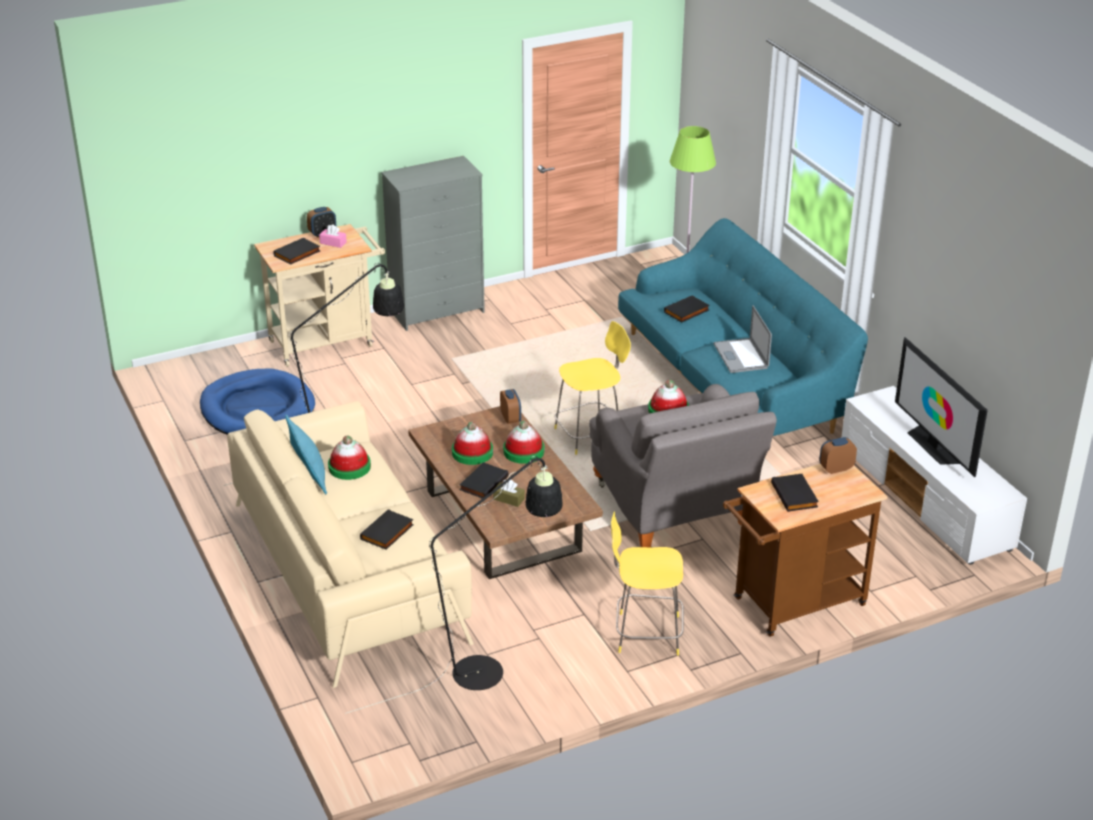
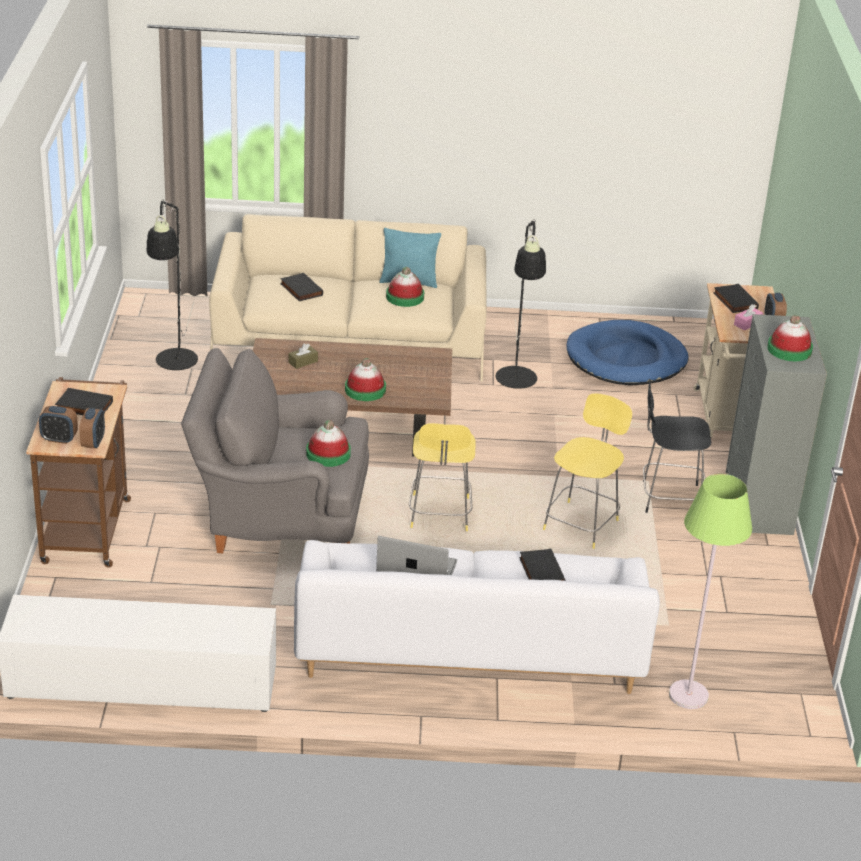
camera: 115 degrees right, 0 degrees up
(467, 346) = (668, 498): none -> black stool
(472, 452) = (387, 366): hat -> hat (789, 349)
(483, 482) = (338, 358): black book -> none
(510, 418) = (423, 399): alarm clock -> alarm clock (59, 439)
(645, 634) = (136, 441): yellow stool -> yellow stool (582, 524)
(732, 380) = (469, 649): turquoise sofa -> white sofa
(934, 446) = (138, 625): television -> none

